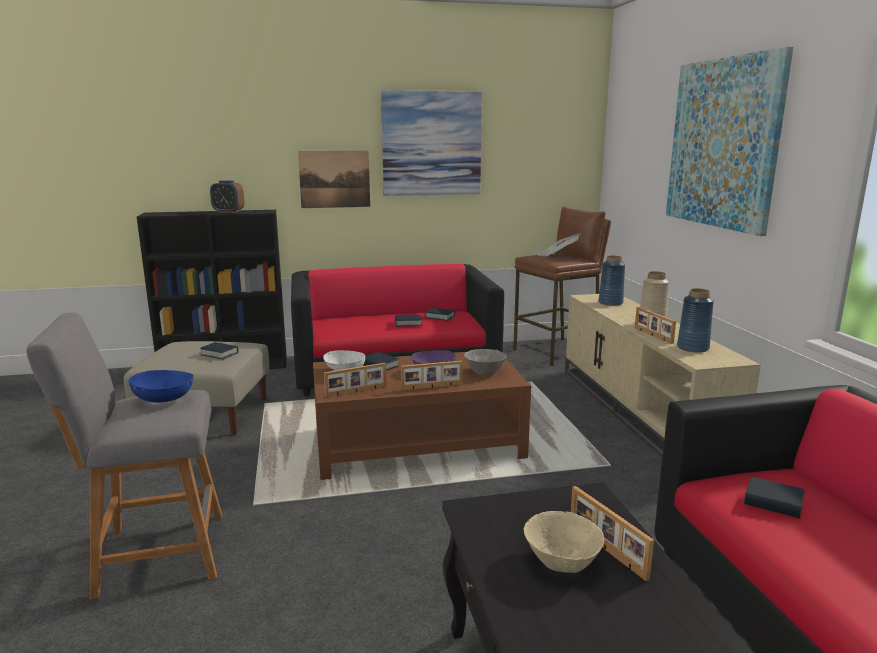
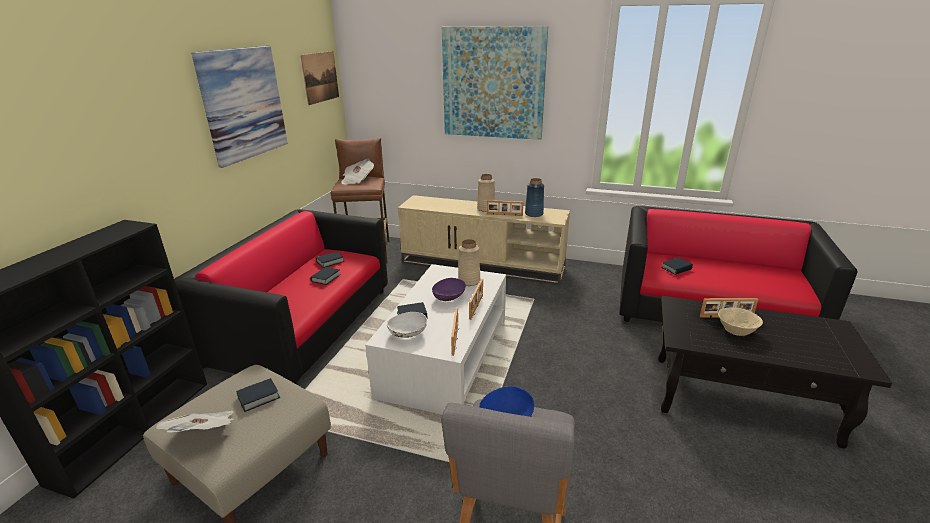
camera: 60 degrees left, 10 degrees up
(172, 353) = (204, 434): none -> newspaper
(228, 212) = (86, 244): alarm clock -> none
(334, 179) = (172, 163): picture -> picture (320, 77)
(417, 443) = (445, 356): brown coffee table -> white coffee table
(484, 372) = (469, 281): grey bowl -> beige vase
(610, 303) = (432, 203): blue vase -> none

